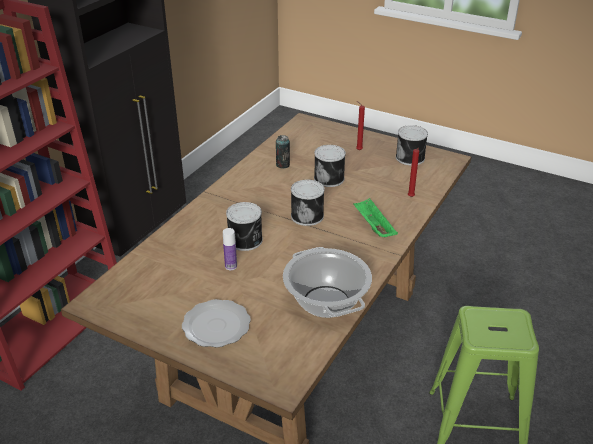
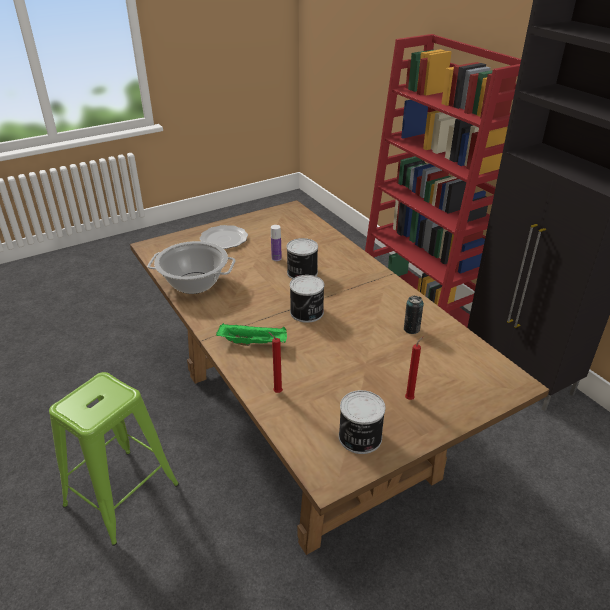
camera: 120 degrees right, 0 degrees up
(329, 178) = (361, 350): can -> none

